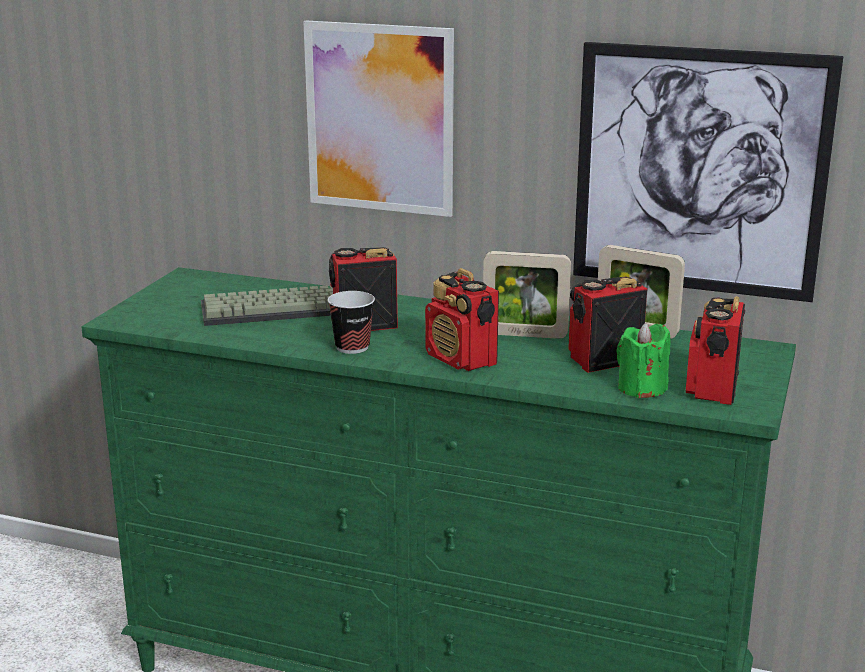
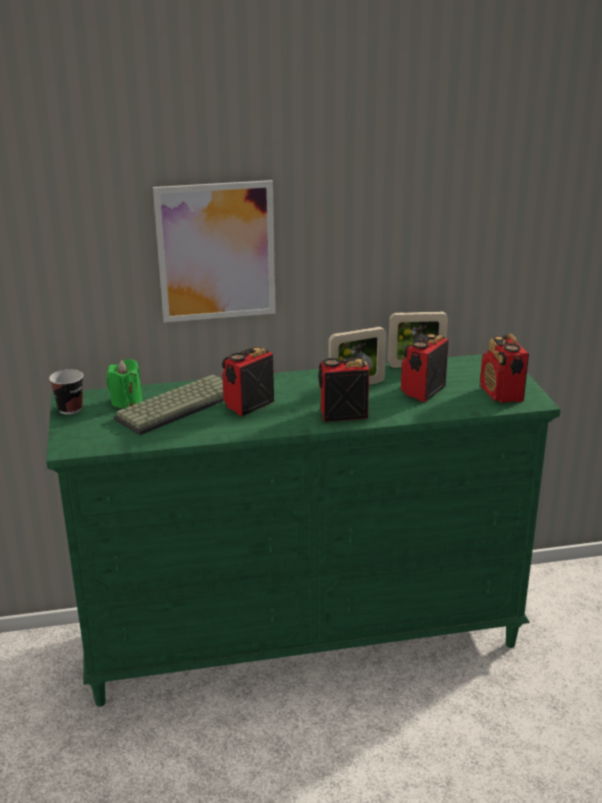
camera: 30 degrees left, 5 degrees up
(352, 347) = (263, 424): cup -> cup (70, 409)
(461, 360) = (342, 414): radio -> radio turned 150 degrees clockwise
(641, 388) = (465, 404): green candle -> green candle (126, 401)
(699, 172) = (443, 254): picture -> none

